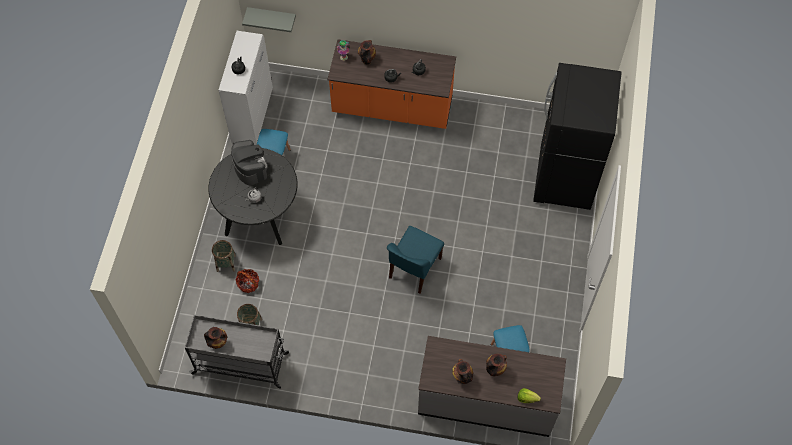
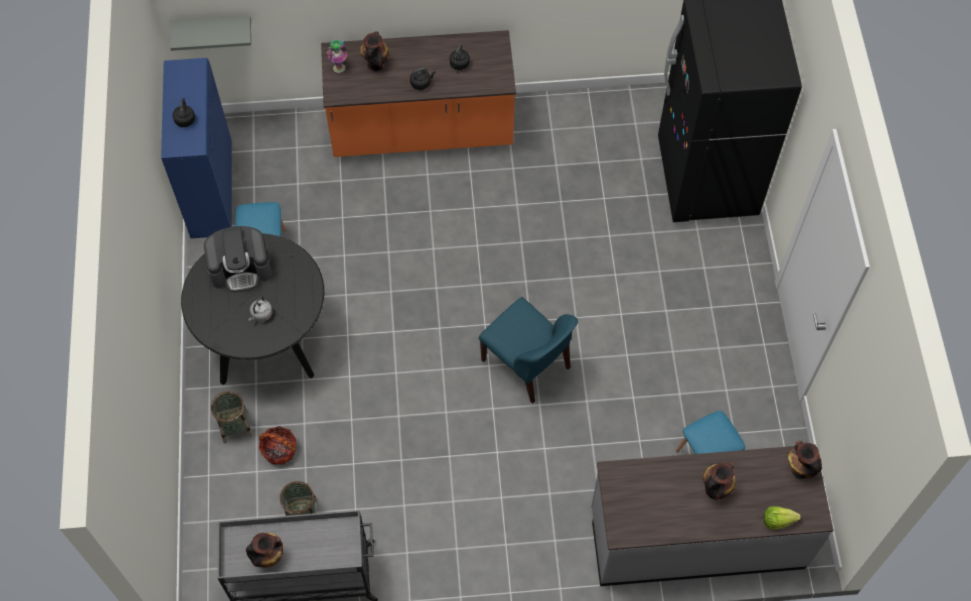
camera: 15 degrees left, 0 degrees up
(250, 167) = (241, 268): coffee machine -> coffee machine turned 120 degrees clockwise
(252, 115) = (212, 190): white cabinet -> blue cabinet
(414, 269) = (527, 365): blue chair -> blue chair turned 60 degrees counterclockwise
(461, 377) = (669, 514): vase -> vase (799, 469)

